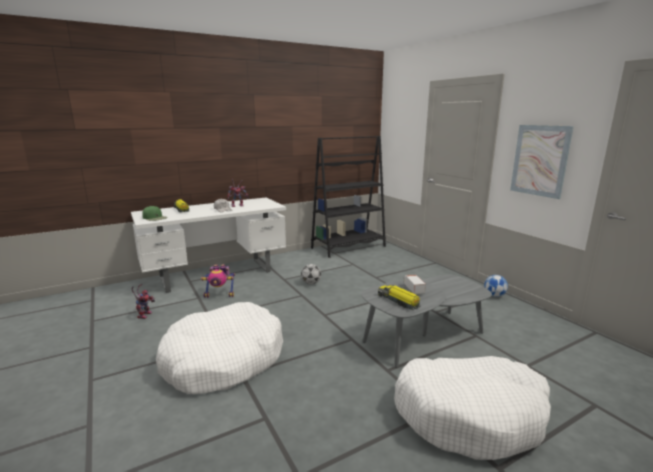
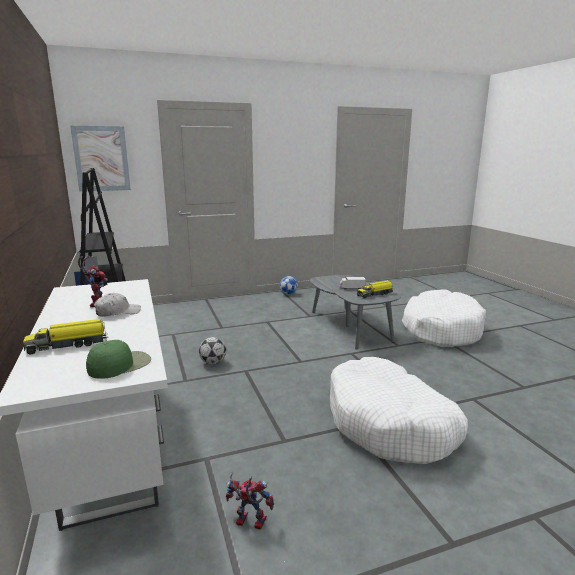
camera: 80 degrees left, 0 degrees up
(220, 295) = (208, 435): toy robot -> none
(540, 160) = (295, 176): picture -> picture (101, 159)

